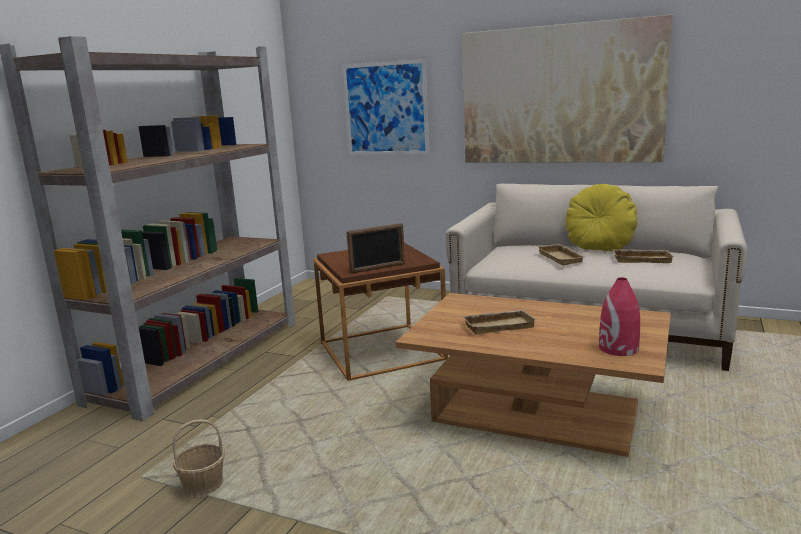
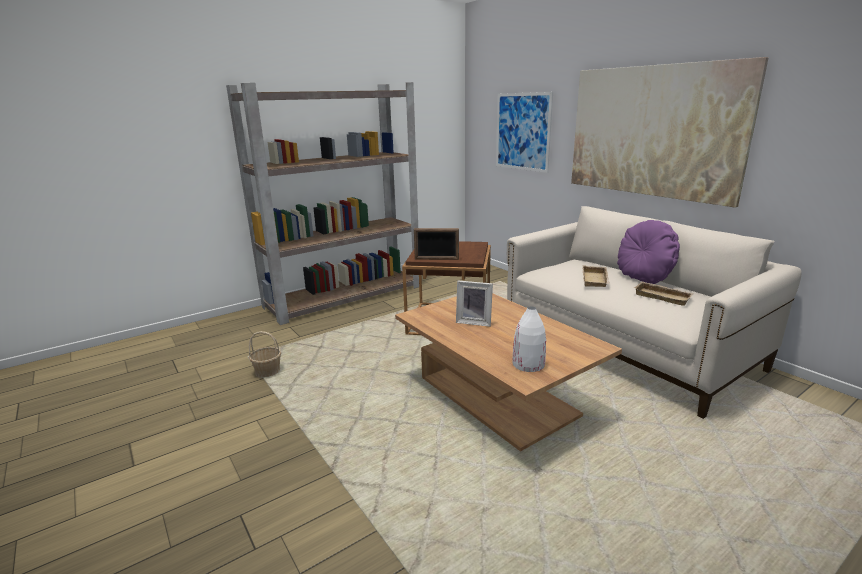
camera: 30 degrees right, 5 degrees up
(498, 325) = (474, 321): beige tray -> picture frame
(599, 249) = (643, 279): yellow pillow -> purple pillow
(618, 348) = (528, 364): red vase -> white vase

